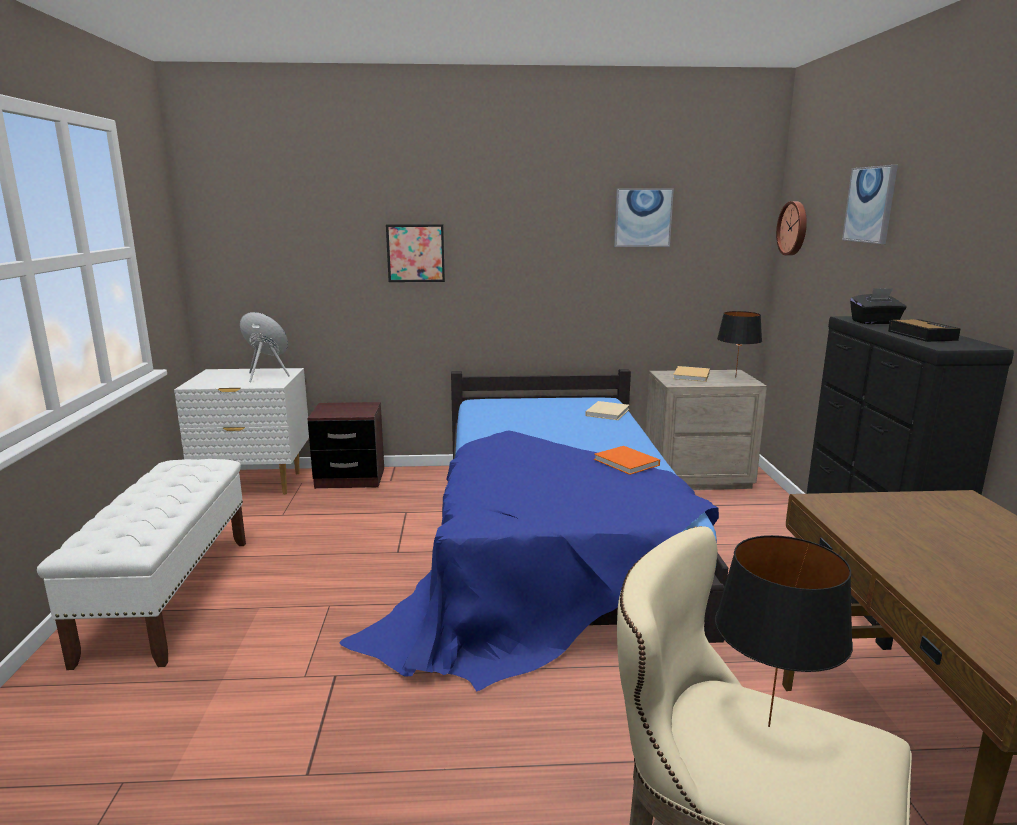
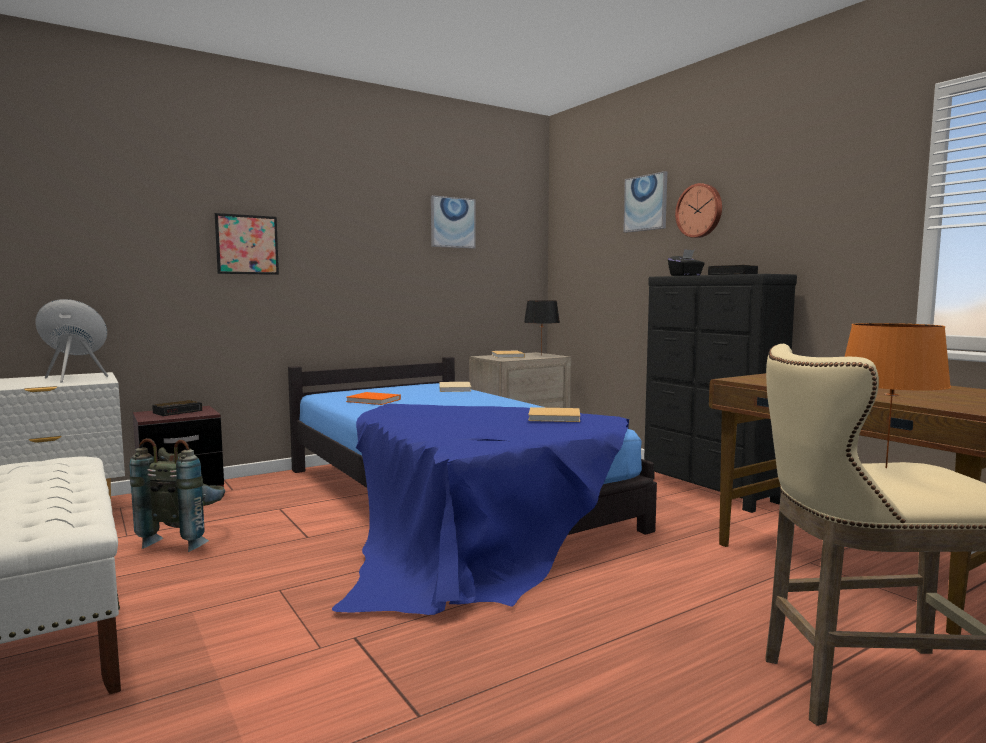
camera: 30 degrees left, 10 degrees down
(315, 529) = (186, 539): none -> grey backpack
(349, 408) = (178, 411): none -> alarm clock
(627, 463) = (525, 407): orange book -> orange book (374, 400)
(630, 490) = (556, 417): none -> beige book
(767, 725) = (884, 467): black table lamp -> orange table lamp
(794, 228) = (567, 234): wall clock -> wall clock (700, 211)

